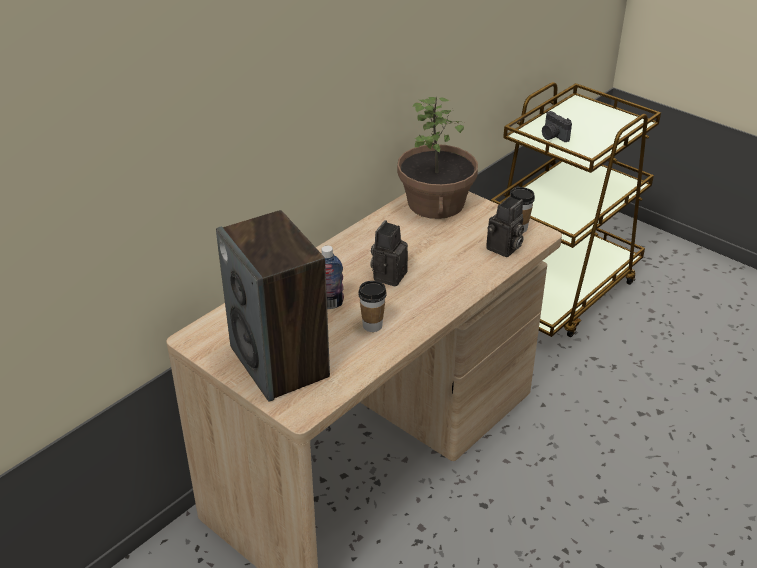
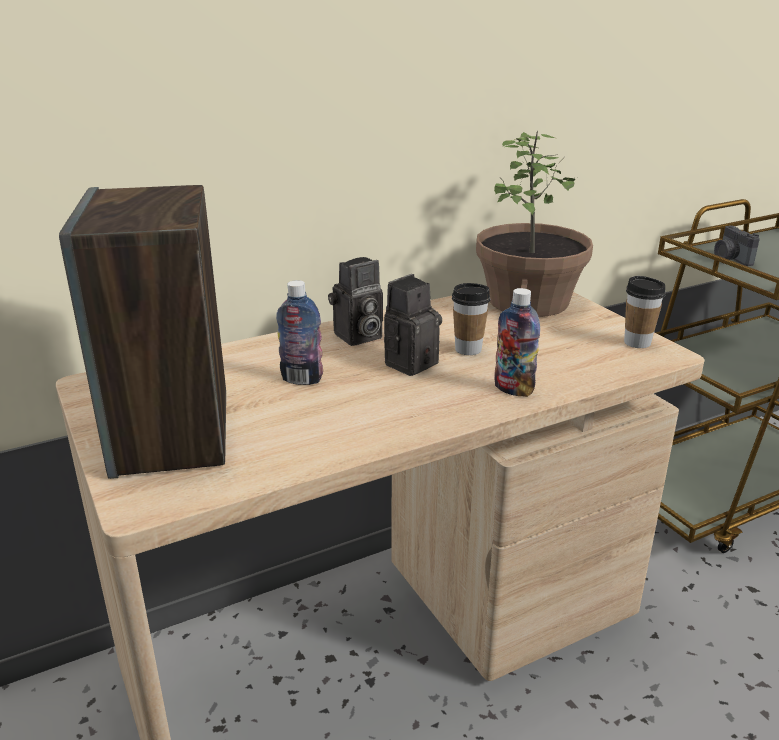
camera: 20 degrees right, 10 degrees down
(372, 326) = (342, 415): cup -> cup (468, 349)
(462, 283) = (513, 389): none -> bottle
(504, 249) = (602, 361): camera -> camera (357, 337)

